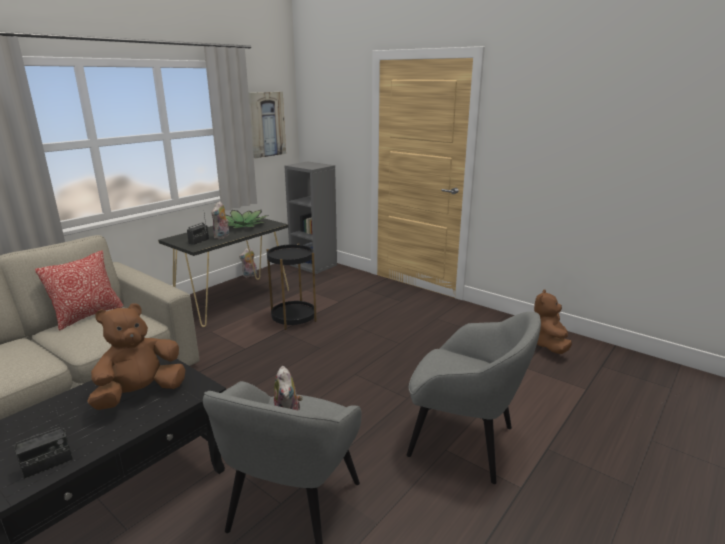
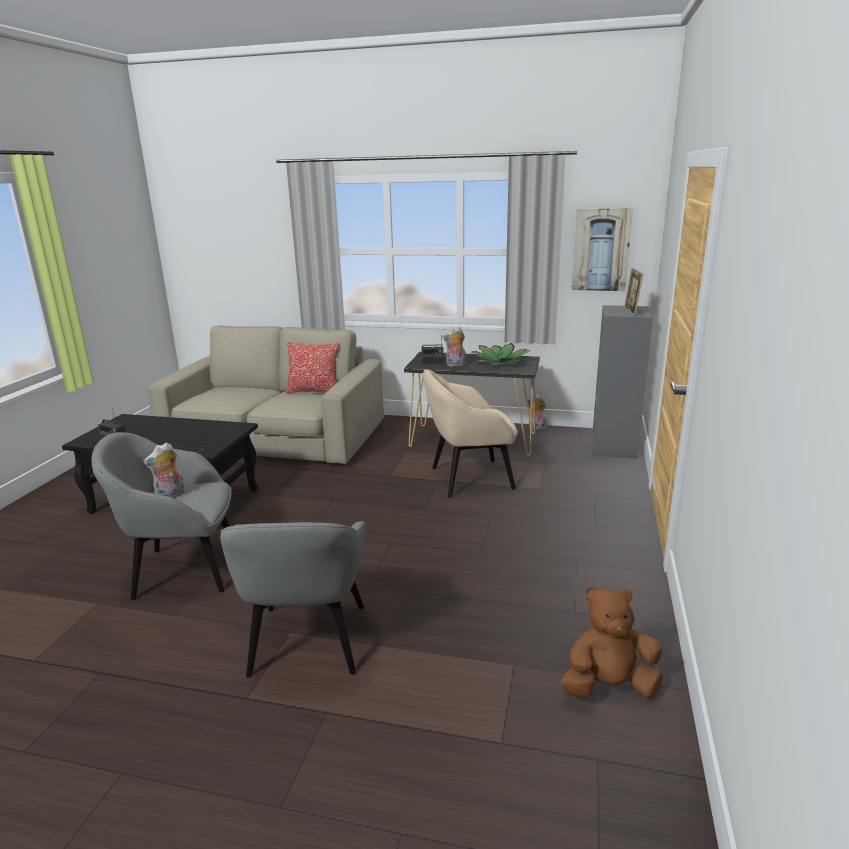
camera: 65 degrees right, 0 degrees up
(140, 394) = (193, 437): brown plush toy -> none
(294, 319) = (469, 478): black side table -> beige armchair
(315, 165) = (631, 312): none -> picture frame

